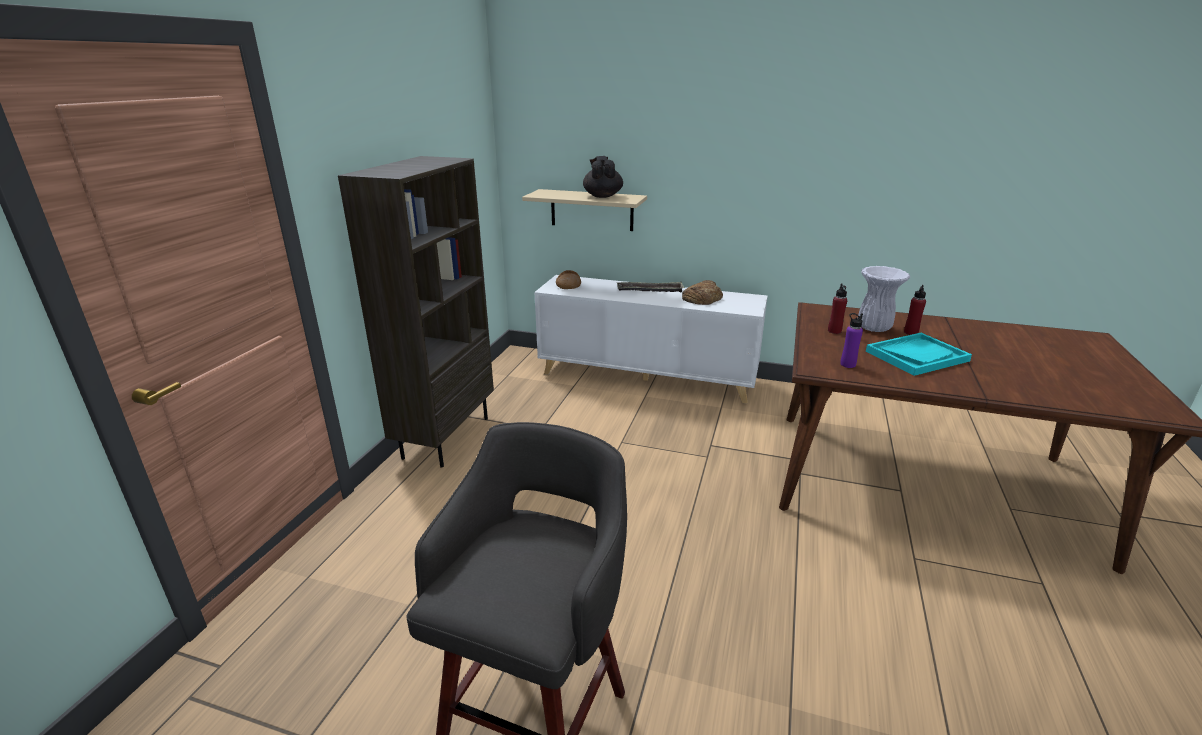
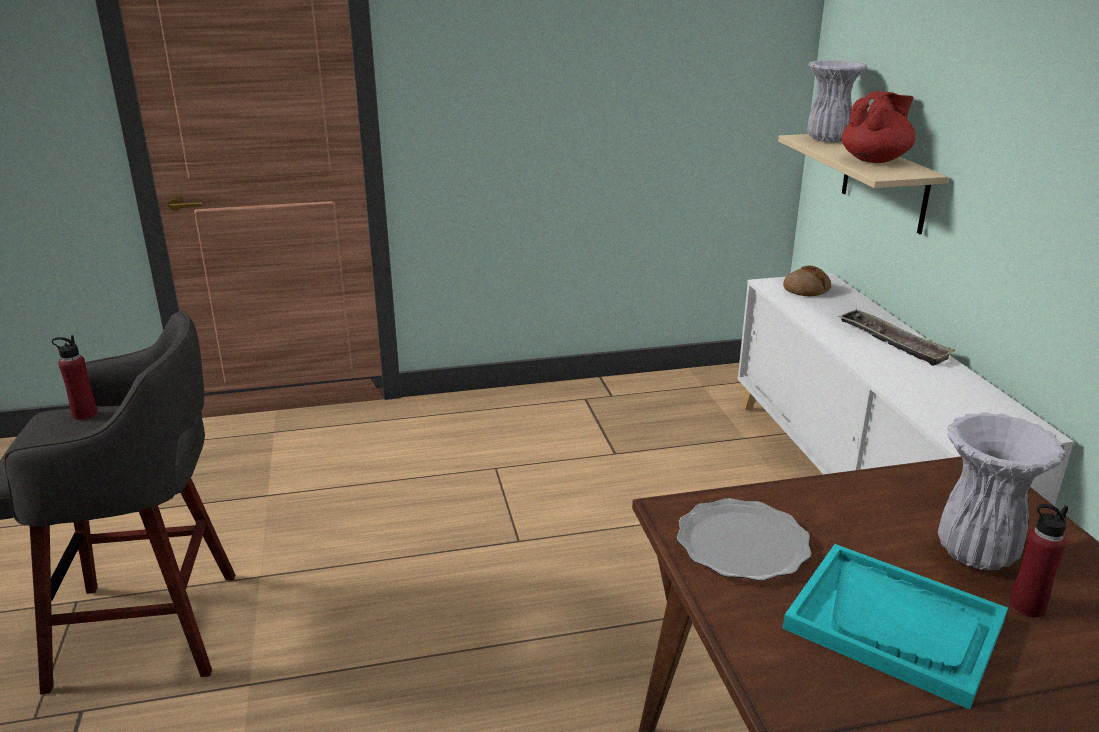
camera: 60 degrees right, 0 degrees up
(445, 437) = (532, 404): brown bookcase -> none
(549, 193) = (826, 140): none -> white vase
(602, 196) = (875, 160): black teapot -> red teapot
(702, 298) = (939, 387): bread -> none
(834, 331) = (886, 509): red bottle -> red bottle (84, 414)
(847, 364) = (741, 544): purple bottle -> plate

